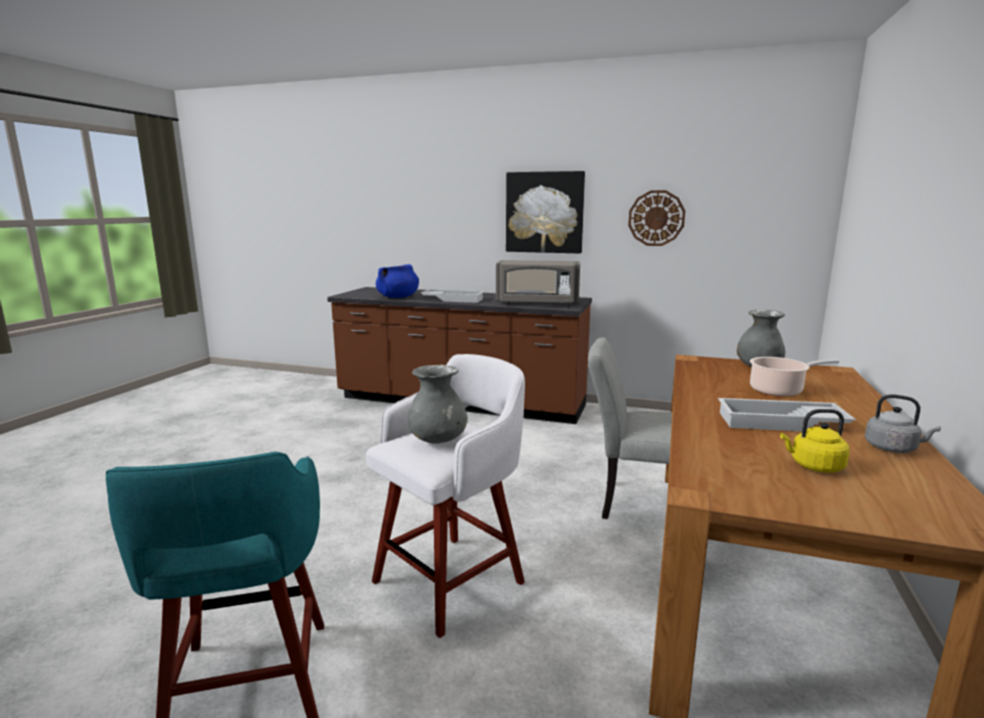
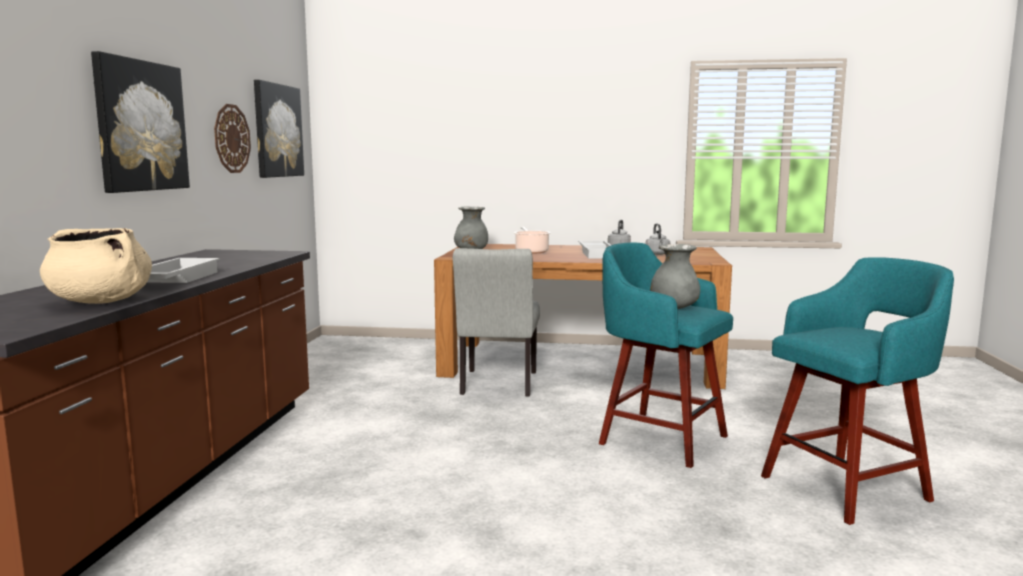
camera: 100 degrees left, 5 degrees down
(398, 297) = (101, 302): blue cooking pot -> beige cooking pot
(452, 580) = (659, 439): white stool -> turquoise stool
(537, 303) = (242, 258): grey microwave -> none
(746, 209) = (277, 131): none -> picture
(814, 466) = (657, 254): yellow kettle -> grey kettle

